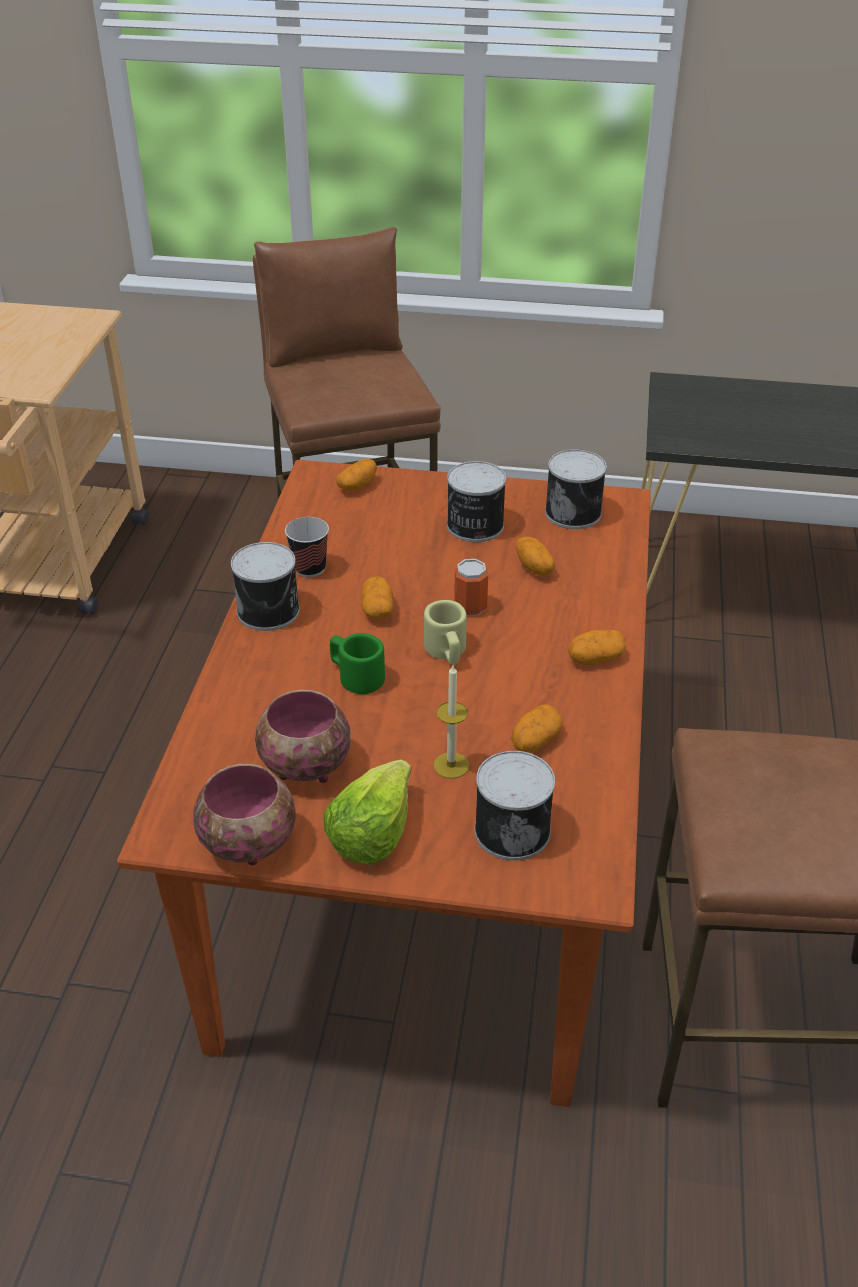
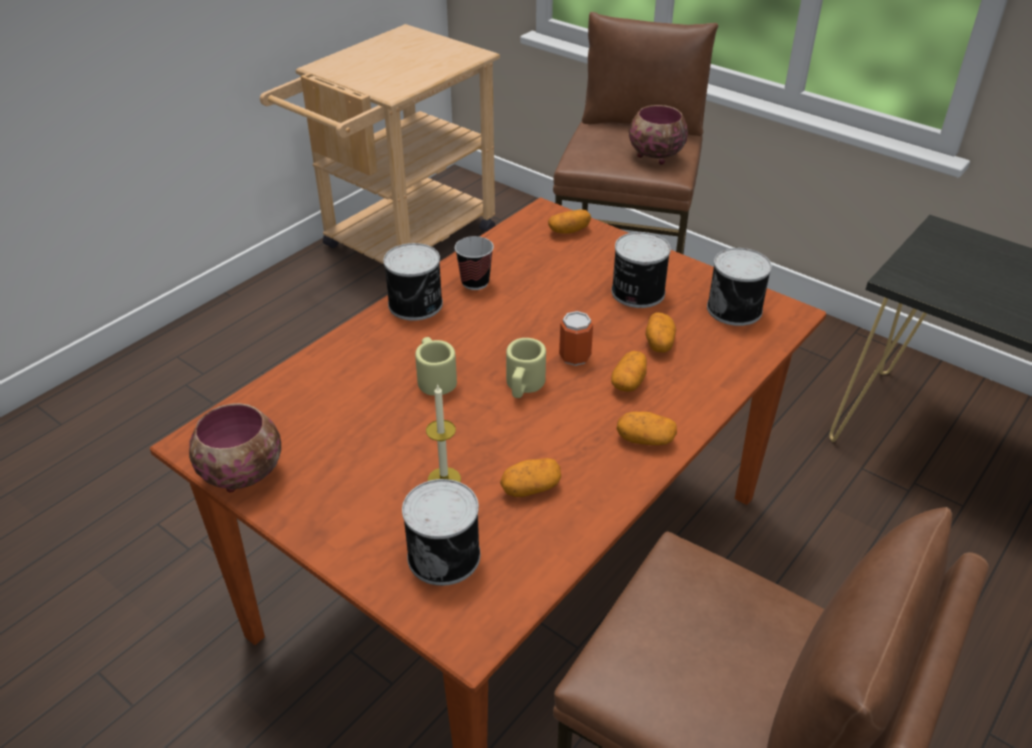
camera: 30 degrees right, 0 degrees up
(304, 767) = (333, 433): bowl -> bowl (654, 156)
(355, 676) = (435, 378): green mug -> beige mug
(371, 832) = (335, 506): lettuce -> none
(377, 609) = (498, 332): potato -> potato (629, 382)

